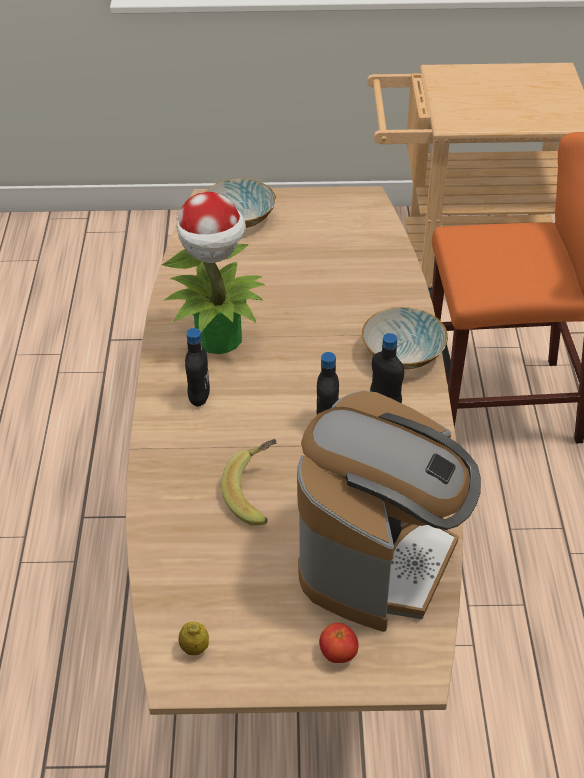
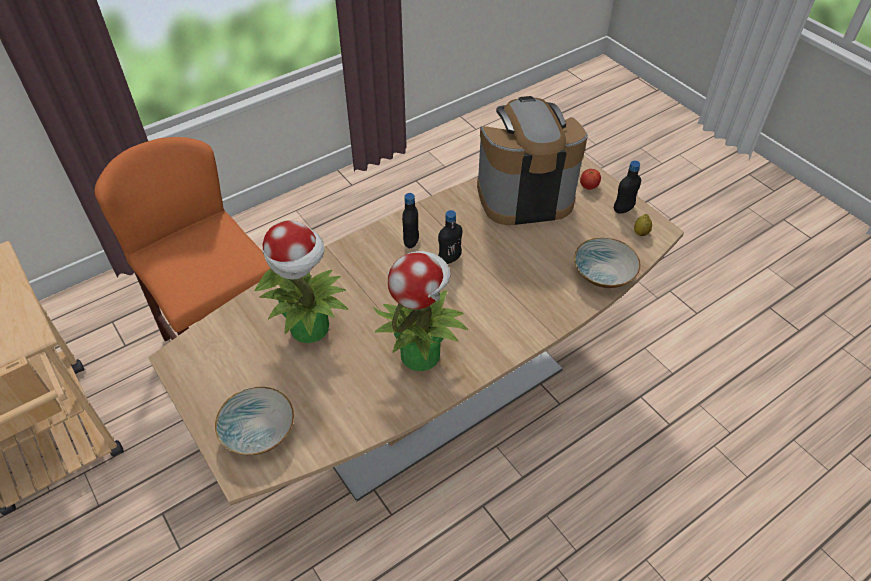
camera: 125 degrees left, 5 degrees up
(199, 397) = (484, 330): black bottle -> black bottle (623, 209)
(258, 494) = (531, 260): banana -> none
(325, 282) = (311, 328): none -> potted plant
(404, 355) = (360, 252): bowl -> bowl (603, 274)

